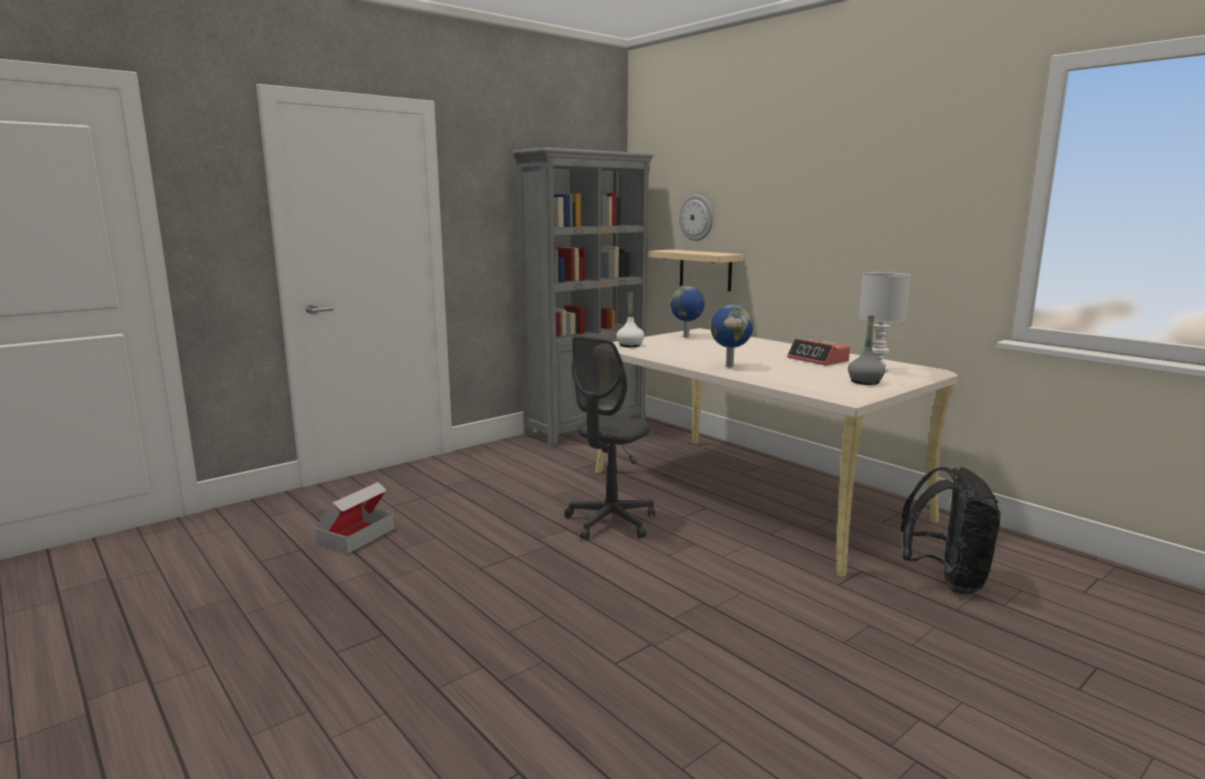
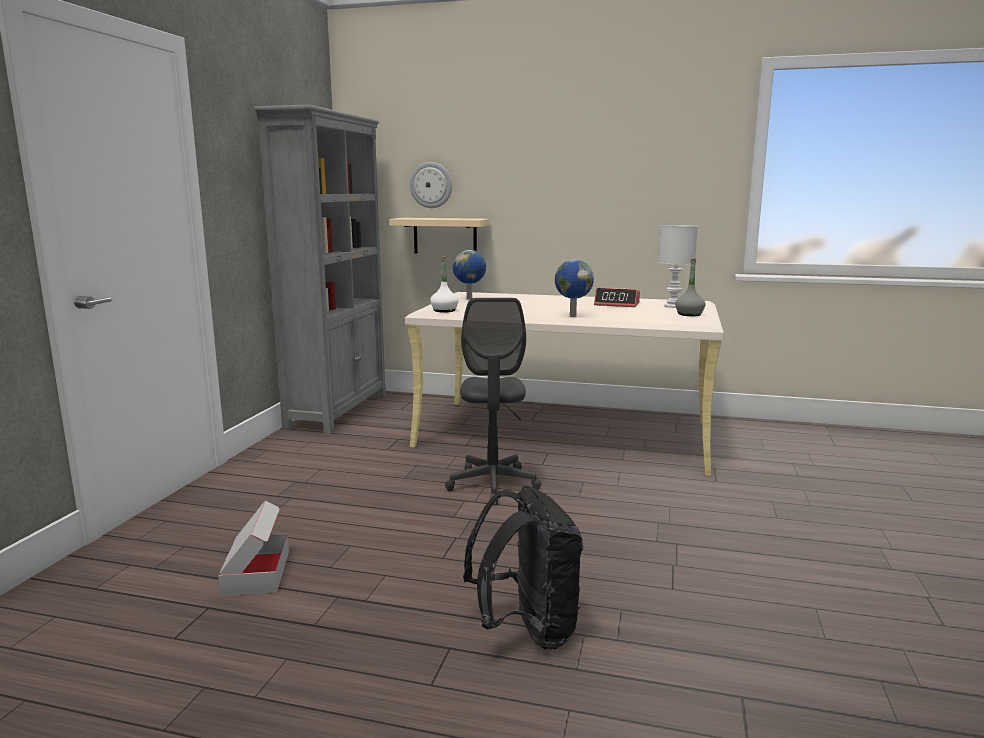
camera: 35 degrees left, 0 degrees up
(946, 579) = (765, 459): black backpack -> black backpack (527, 629)

